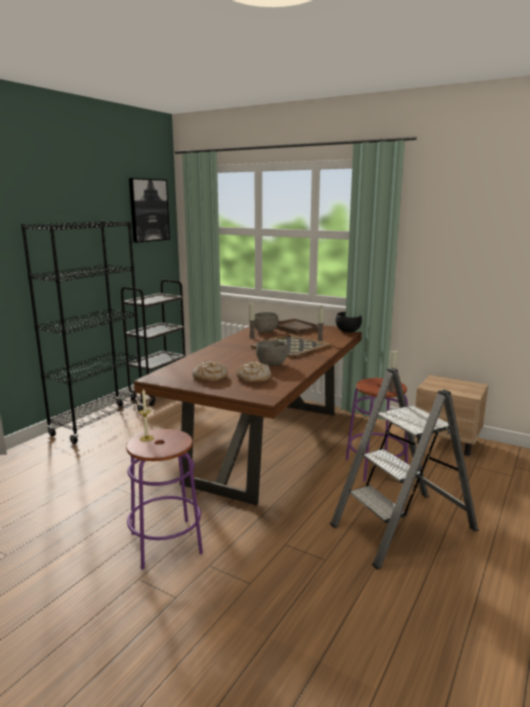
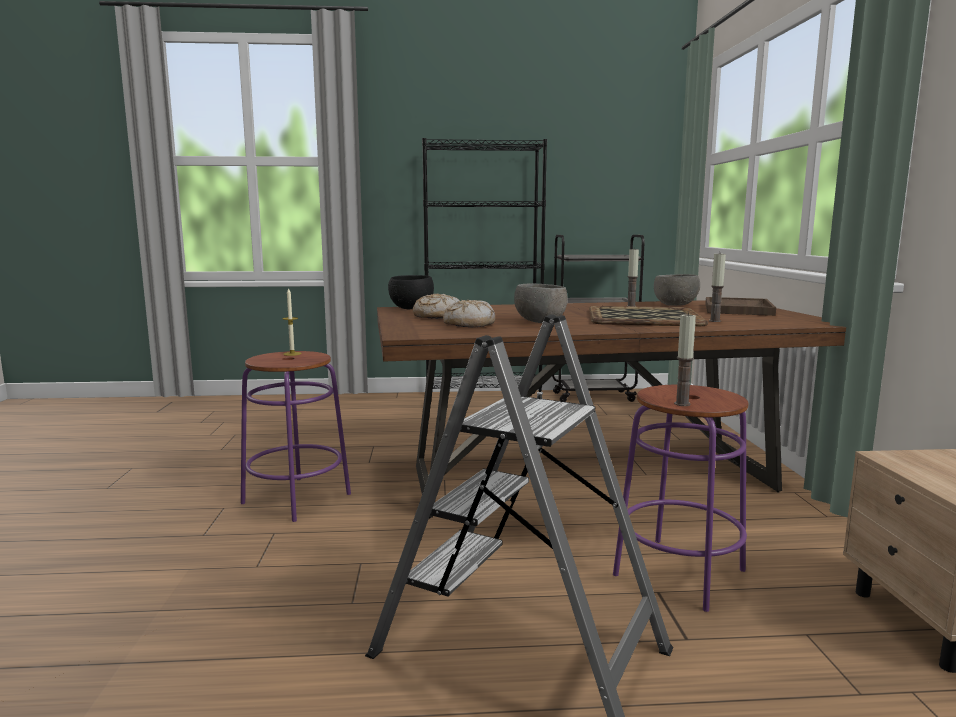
camera: 55 degrees right, 5 degrees down
(148, 210) = (630, 136): picture -> none
(347, 331) = (815, 322): black bowl -> black bowl (410, 308)

